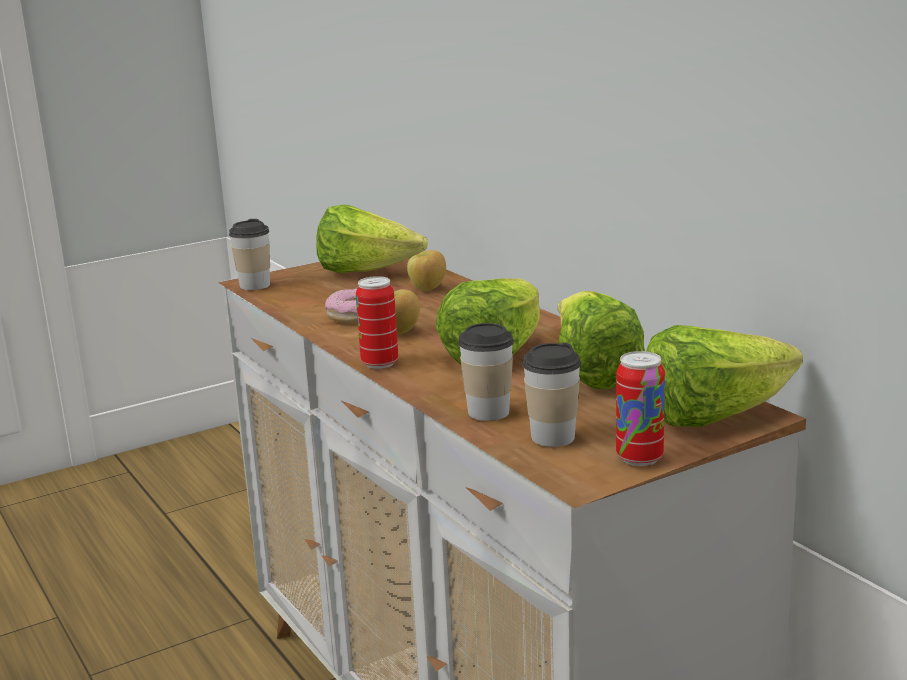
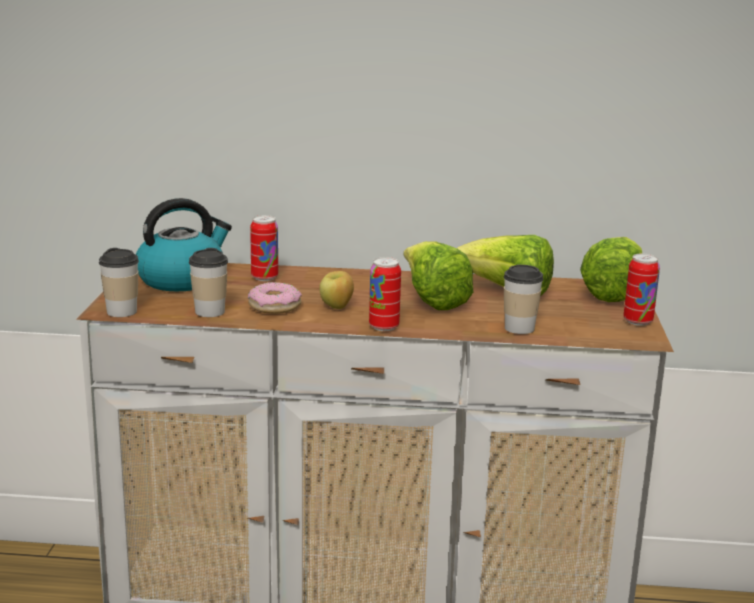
camera: 55 degrees left, 0 degrees up
(366, 272) = (182, 279): lettuce -> kettle
(427, 289) = (264, 278): apple -> can
(552, 437) = (581, 327): cup -> cup (209, 312)

